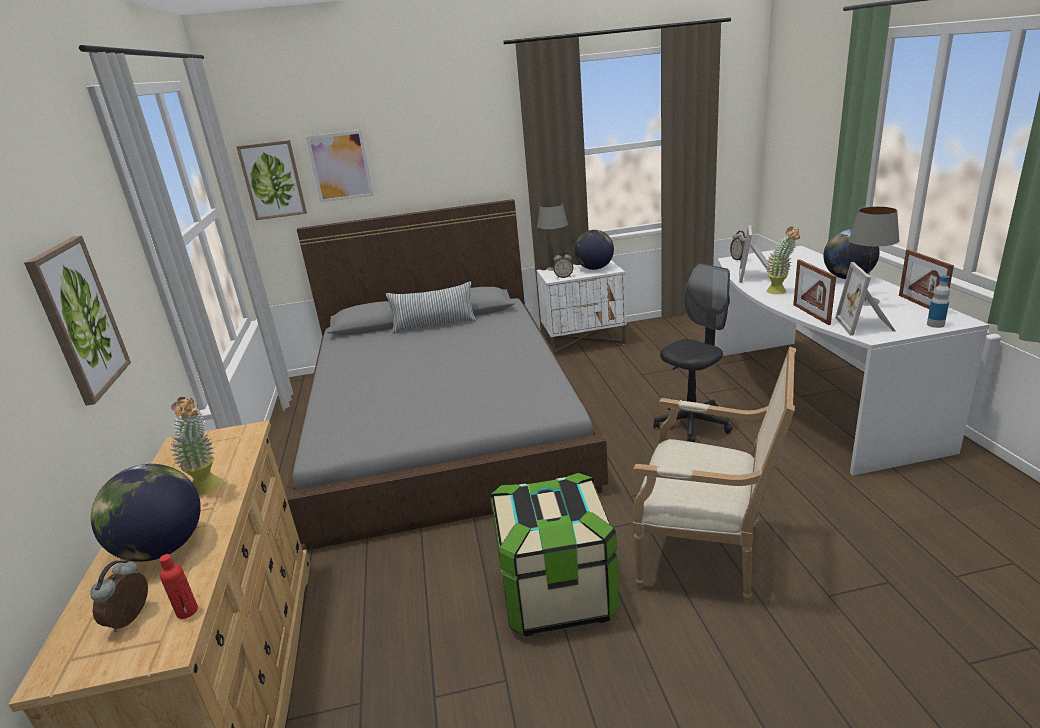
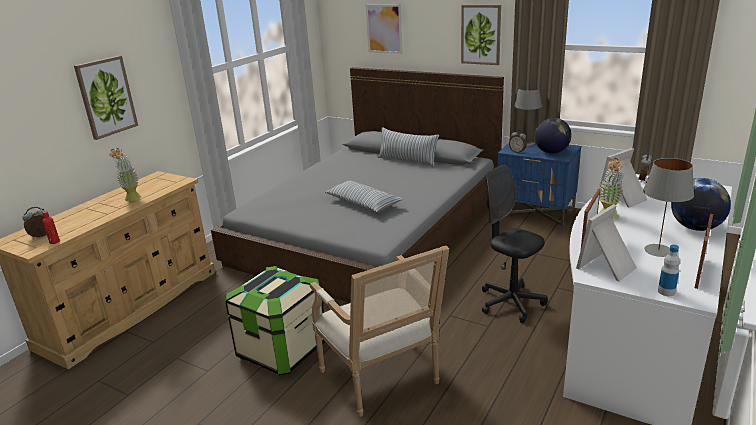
camera: 40 degrees right, 0 degrees up
(162, 548) = (85, 216): globe -> none
(273, 180) = (343, 31): picture -> picture (481, 34)
(468, 382) = (363, 203): none -> pillow
(583, 341) = (536, 212): white nightstand -> blue nightstand
(692, 424) = (511, 303): black office chair -> black office chair turned 135 degrees counterclockwise

